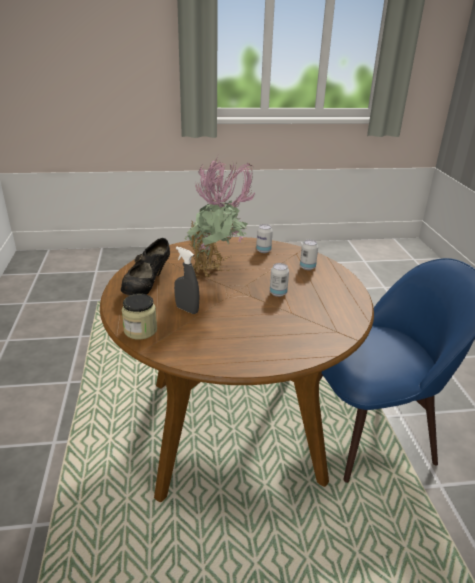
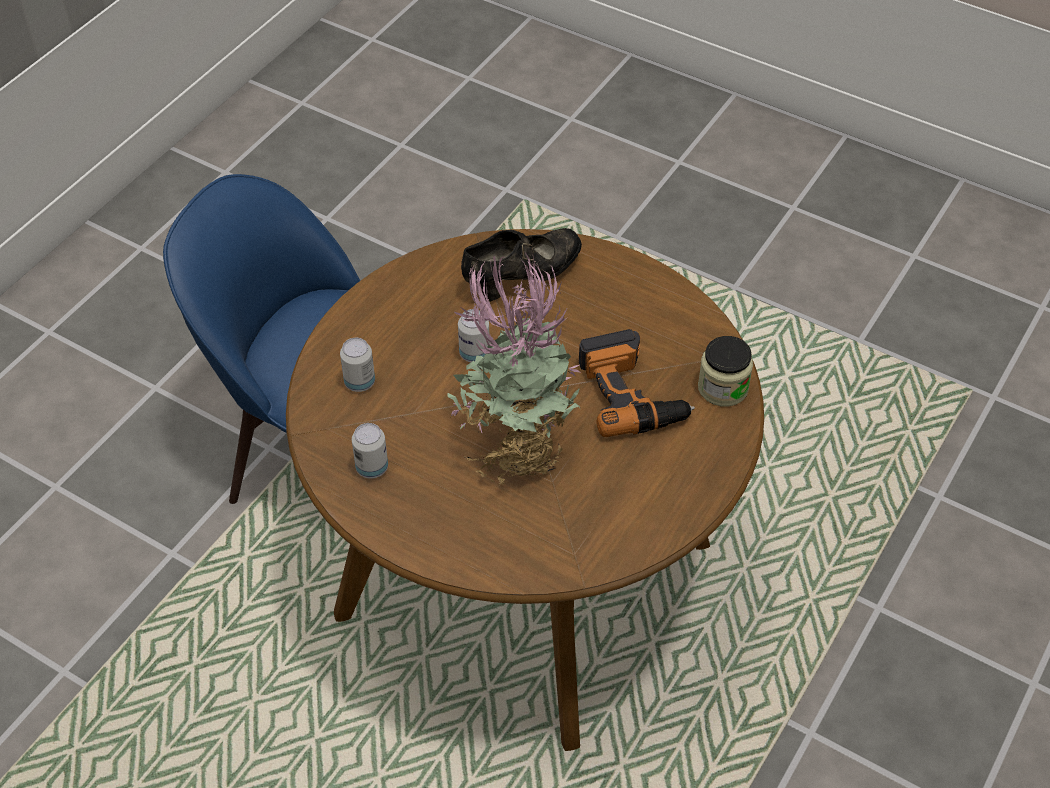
camera: 140 degrees left, 20 degrees up
(147, 285) = (650, 482): black shoe -> black shoe (523, 278)
(187, 309) = (632, 393): grey spray bottle -> power drill

